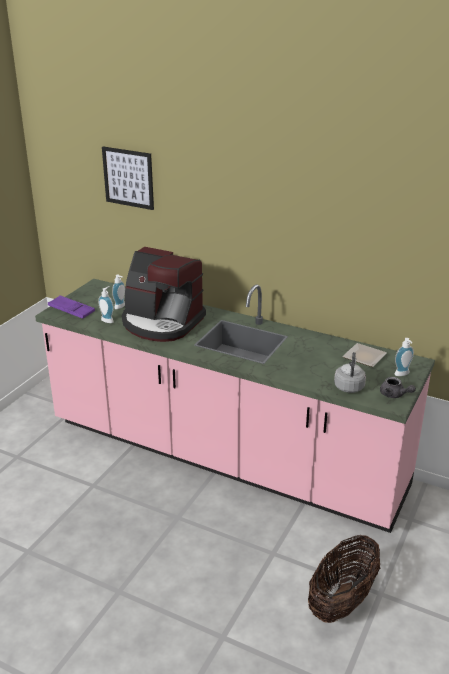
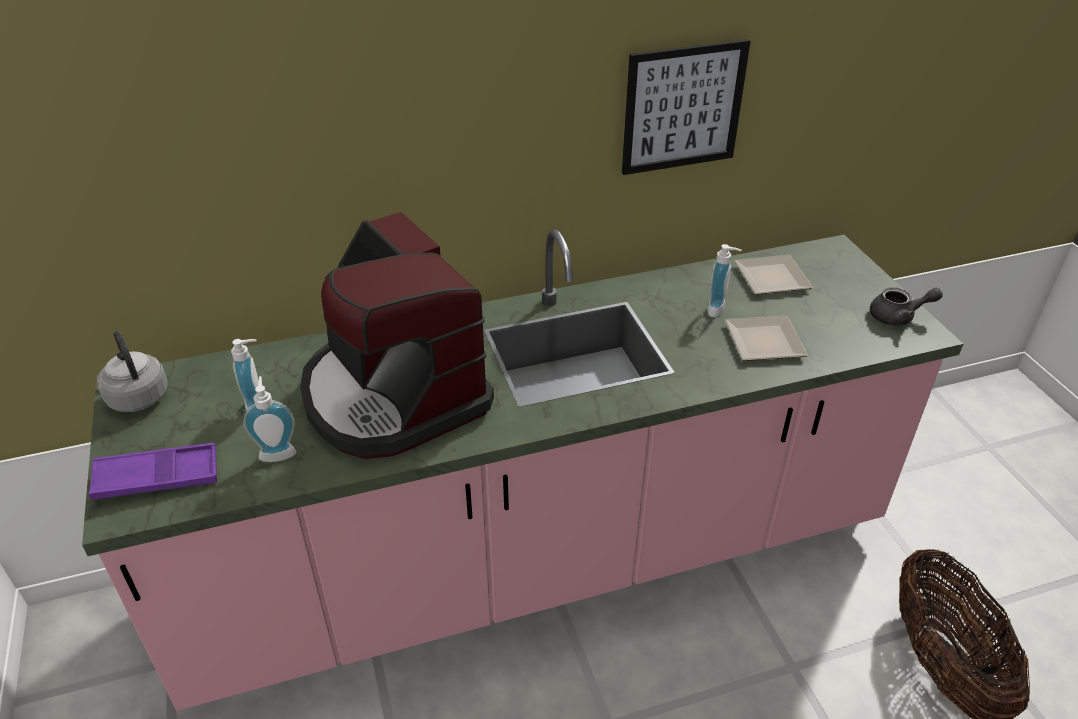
camera: 45 degrees left, 10 degrees up
(128, 178) = (145, 93): picture -> picture (683, 107)
(162, 323) = (393, 395): coffee machine -> coffee machine turned 75 degrees clockwise
(317, 374) = (767, 343): none -> plate
(349, 386) = (833, 338): grey kettle -> grey kettle (138, 395)
(403, 374) = (853, 278): soap dispenser -> soap dispenser (719, 309)

